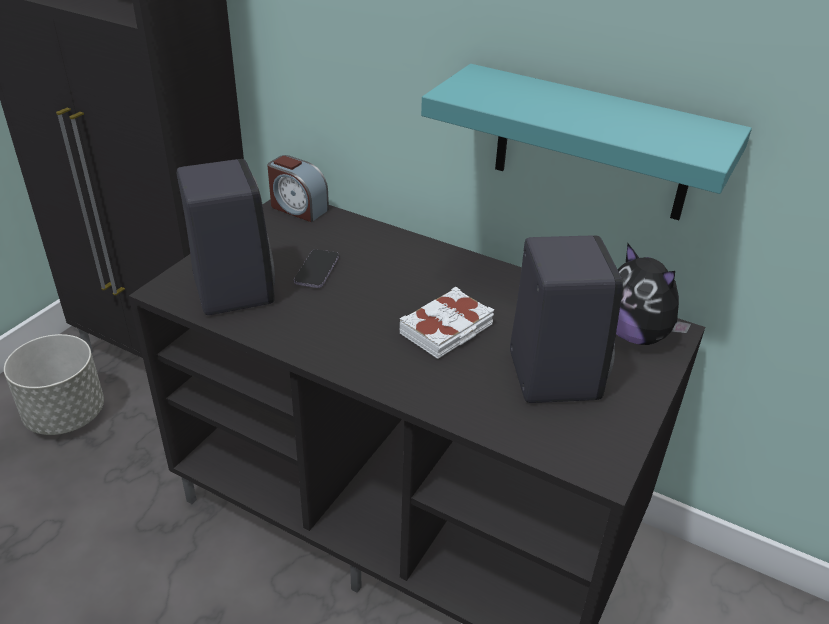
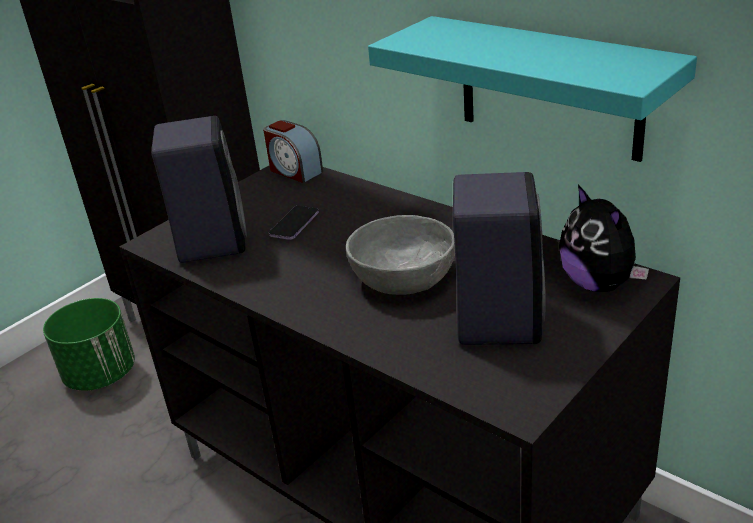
camera: 15 degrees right, 5 degrees down
(65, 415) = (101, 374): grey planter -> green planter
(447, 330) = (403, 277): white book -> grey bowl

